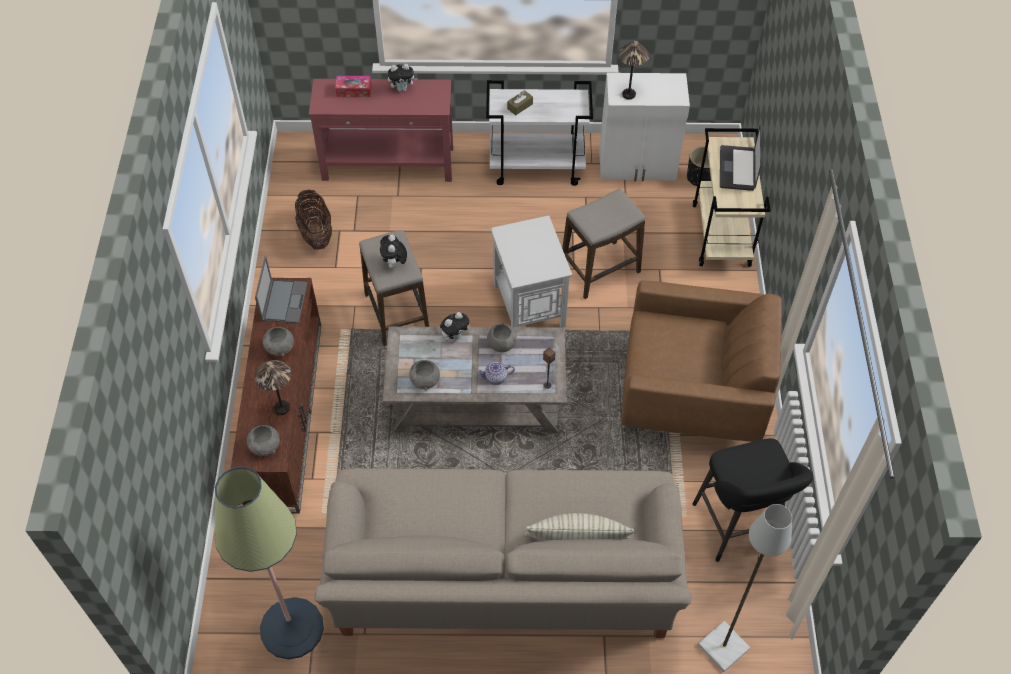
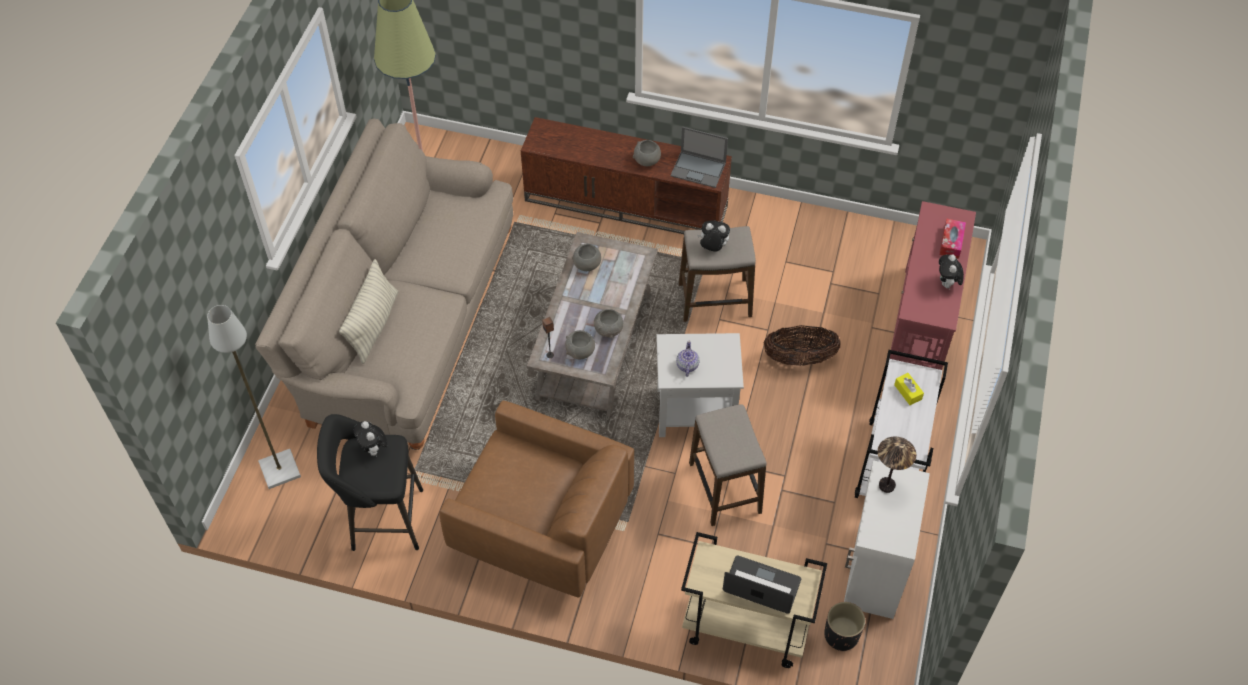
camera: 105 degrees right, 0 degrees up
(265, 446) = (549, 140): grey bowl -> grey bowl (580, 351)
(282, 408) = (583, 155): table lamp -> none
(316, 233) = (833, 252): basket -> basket (799, 358)
(455, 337) = (629, 295): plush toy -> plush toy (374, 449)
(496, 378) = (572, 317): teapot -> teapot (687, 365)
(520, 106) = (908, 392): brown tissue box -> yellow tissue box
(692, 393) = (542, 528): brown armchair -> brown armchair turned 90 degrees counterclockwise

